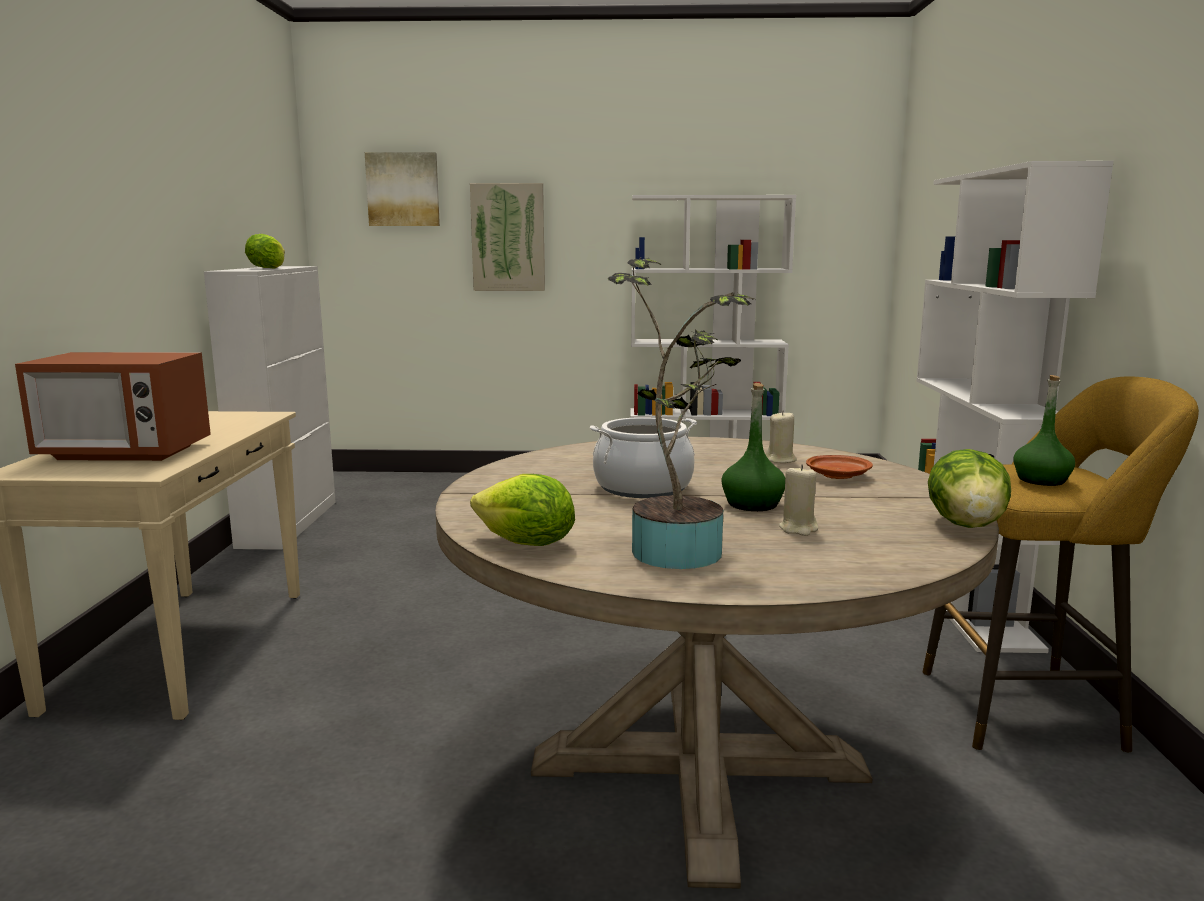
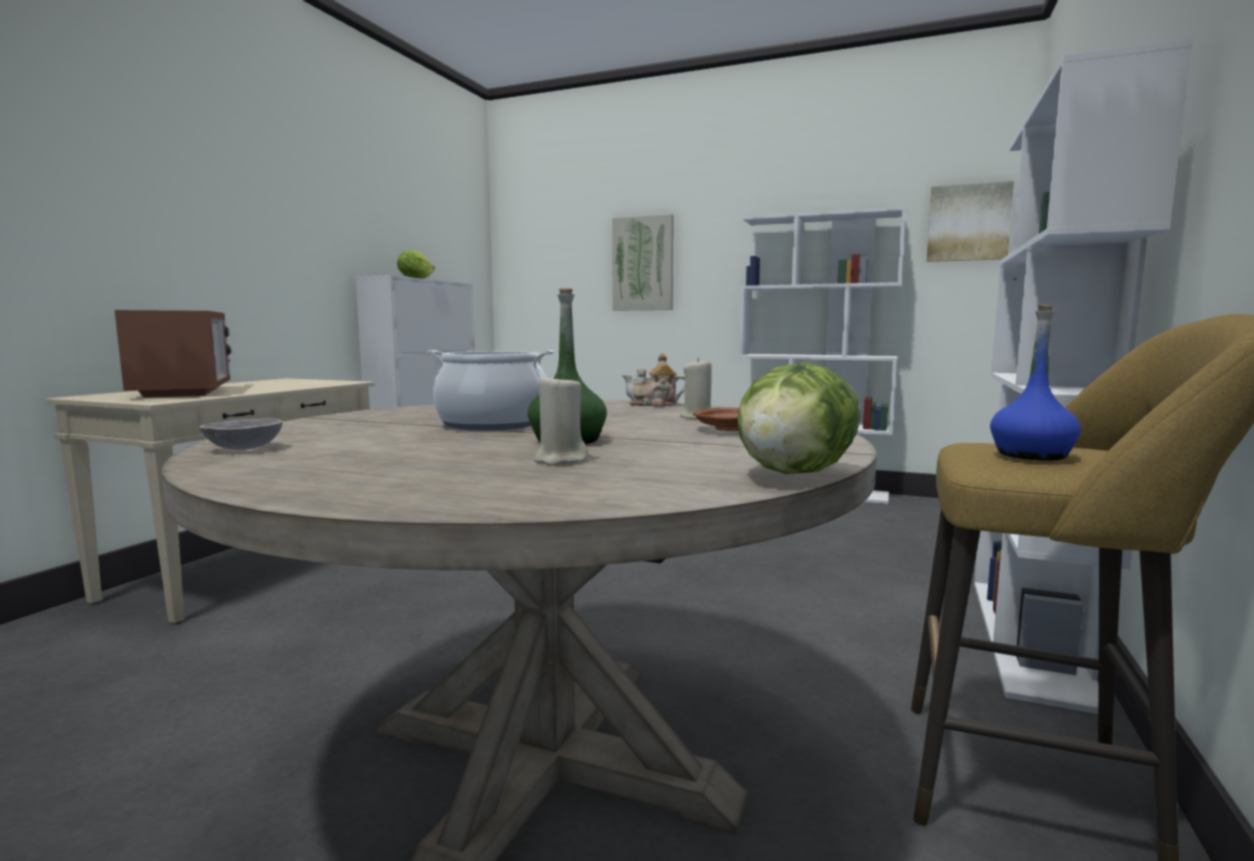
camera: 20 degrees right, 5 degrees down
(125, 453) = (184, 392): microwave -> microwave turned 135 degrees counterclockwise
(403, 189) = (562, 227): picture -> picture (968, 223)
(526, 544) = (244, 448): lettuce -> grey bowl
(679, 548) = (376, 463): potted plant -> none
(708, 443) = (654, 404): none -> teapot
(1041, 480) = (1032, 455): green bottle -> blue bottle

